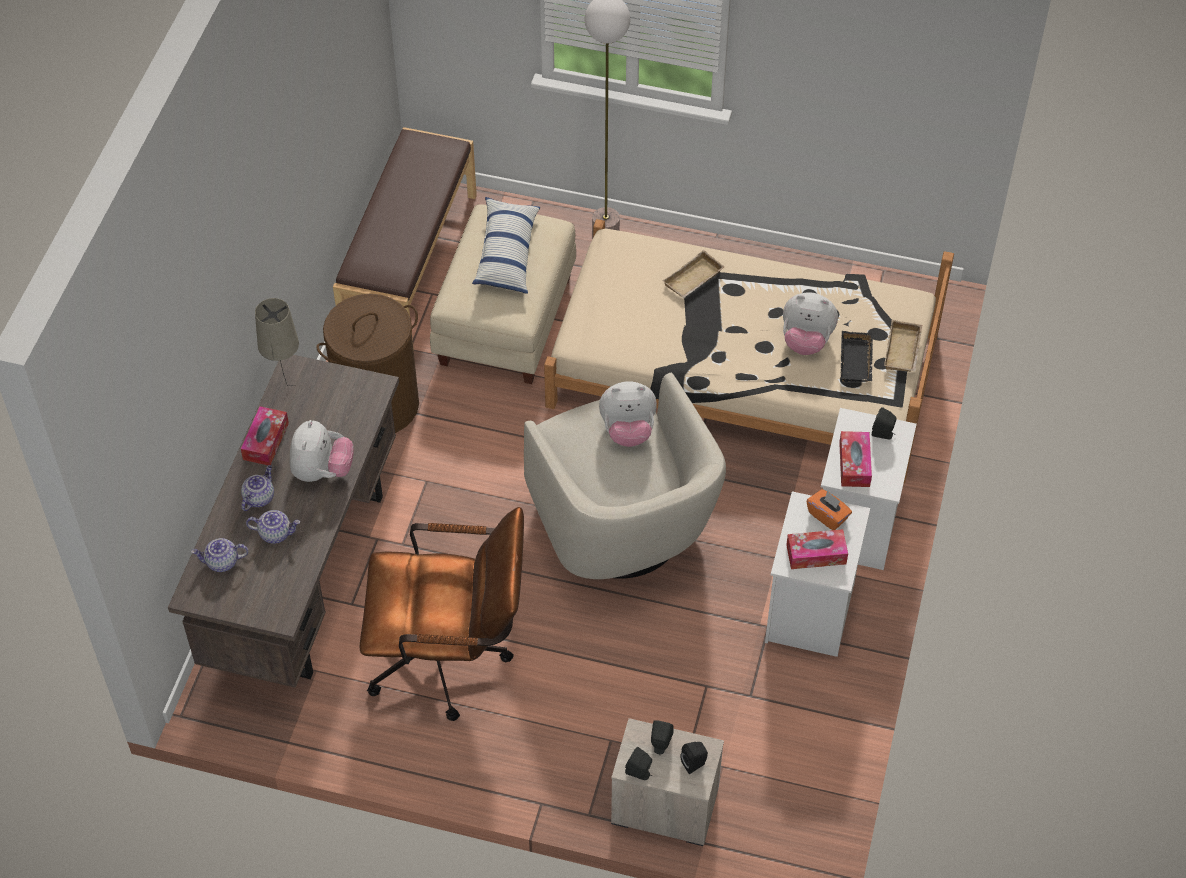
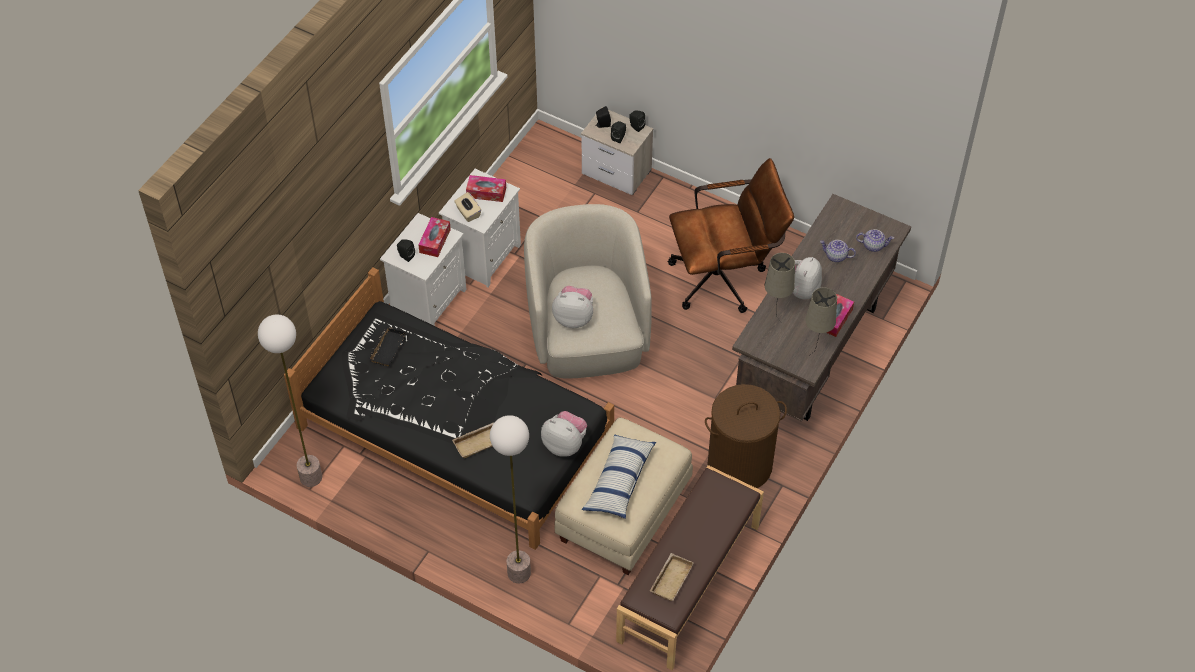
camera: 165 degrees left, 0 degrees up
(259, 497) = (844, 282): teapot -> none
(348, 424) = (775, 318): none -> beige table lamp
(450, 659) = (725, 278): brown office chair -> brown office chair turned 150 degrees clockwise
(744, 369) = (455, 431): beige bed -> black bed
(806, 341) = (416, 373): plush toy -> plush toy (565, 444)
(828, 516) = (468, 213): orange tissue box -> beige tissue box
(890, 283) = (310, 477): none -> floor lamp
(904, 351) = (349, 349): beige tray -> beige tray (670, 578)

